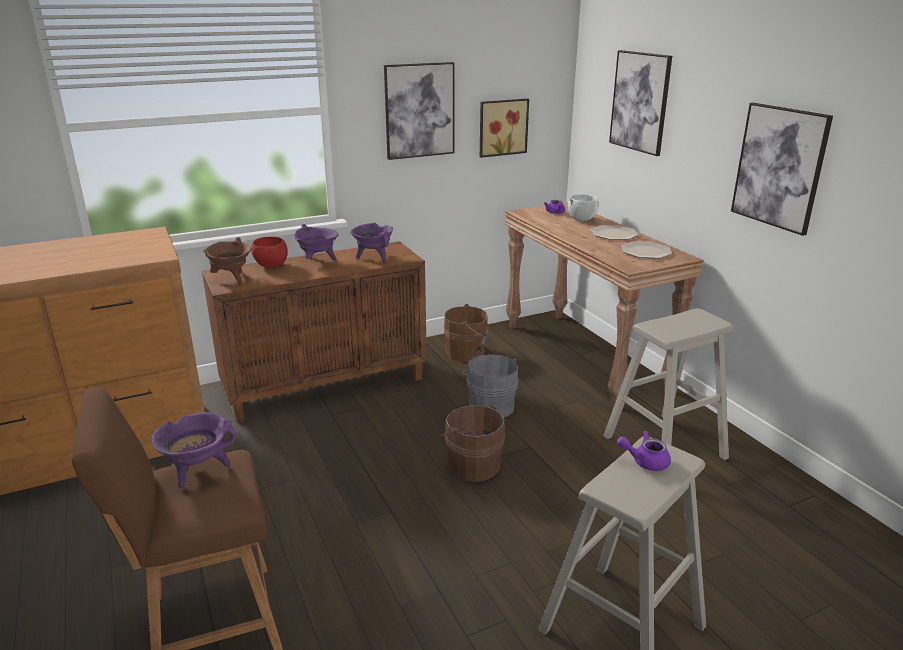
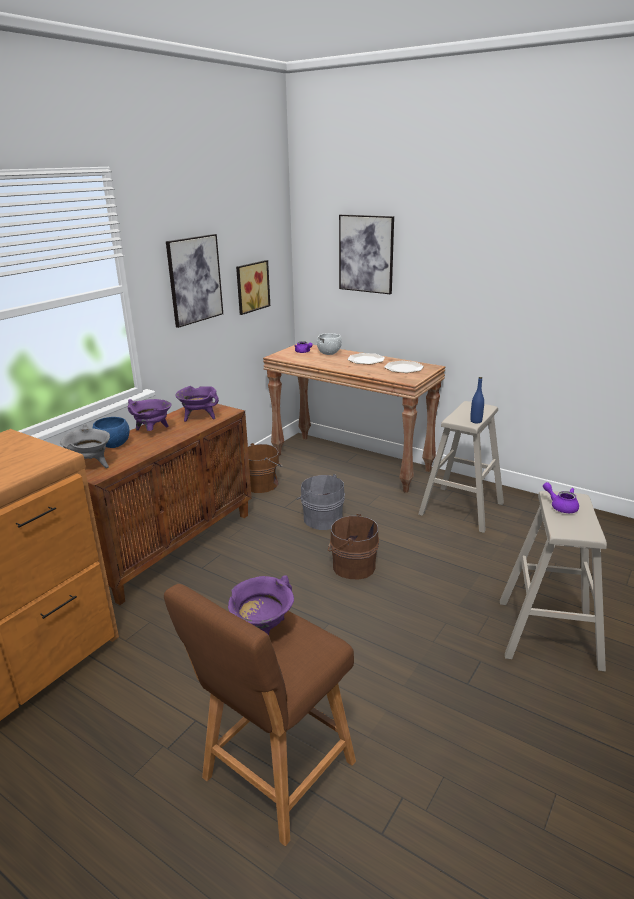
camera: 30 degrees left, 0 degrees up
(231, 279) = (91, 466): brown cooking pot -> grey cooking pot
(271, 266) = (114, 445): red bowl -> blue bowl
(645, 461) = (561, 506): purple teapot -> purple teapot turned 75 degrees clockwise
(677, 334) = (476, 421): none -> blue bottle
(779, 167) = (502, 290): picture -> none

